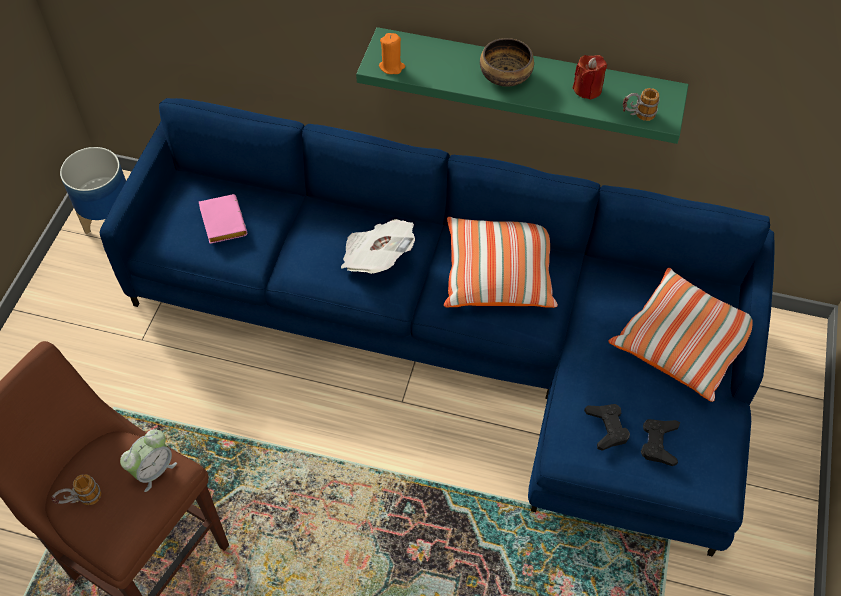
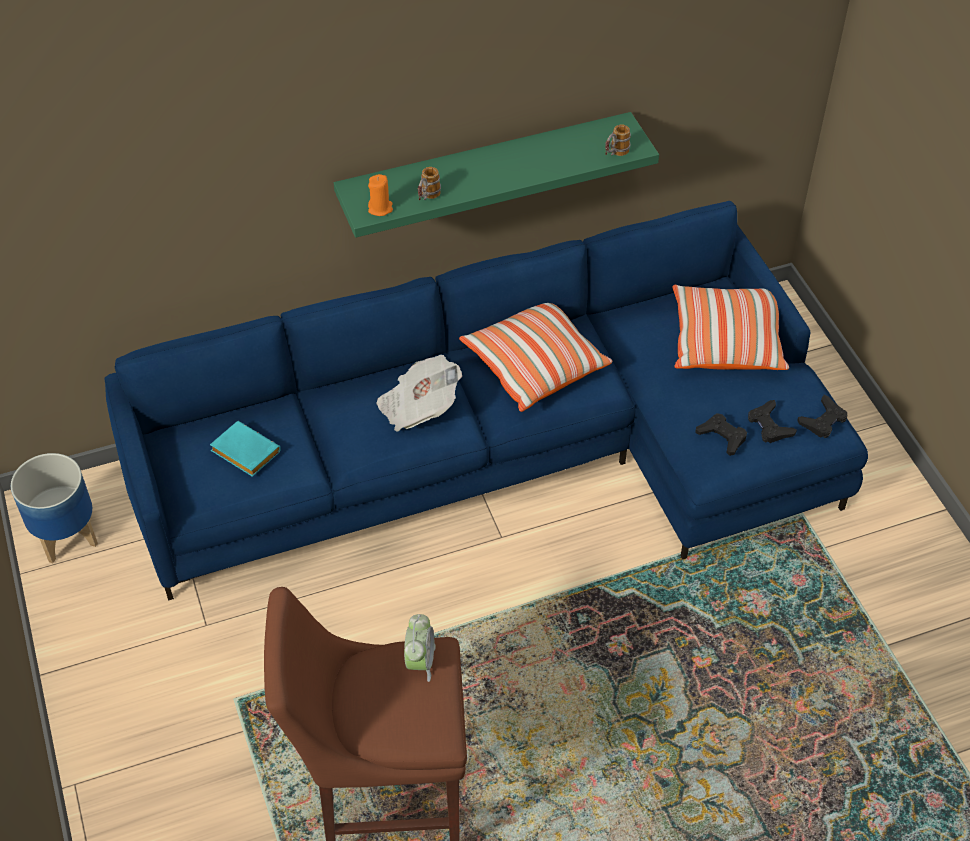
camera: 35 degrees left, 5 degrees down
(80, 500) = (379, 722): mug -> mug (427, 198)
(221, 221) = (243, 452): pink book -> turquoise book
(505, 75) = (482, 171): bowl -> none
(587, 89) = (558, 152): red candle -> none
(714, 468) = (823, 421): none -> black game controller

